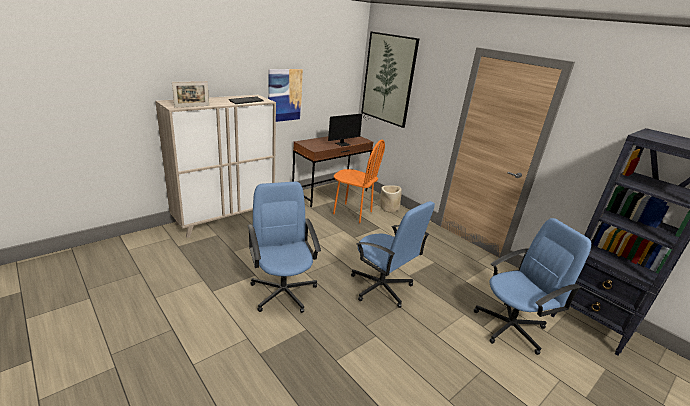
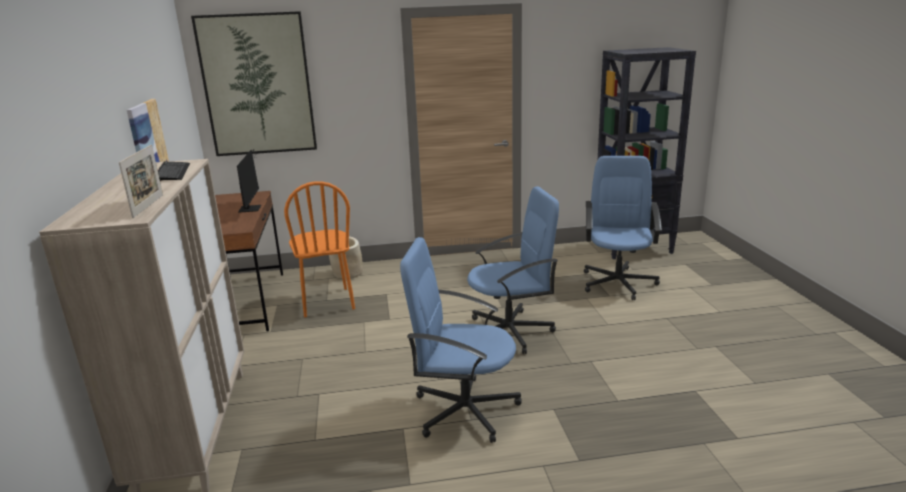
camera: 55 degrees left, 5 degrees down
(352, 213) = (327, 302): orange chair -> orange chair turned 105 degrees clockwise

